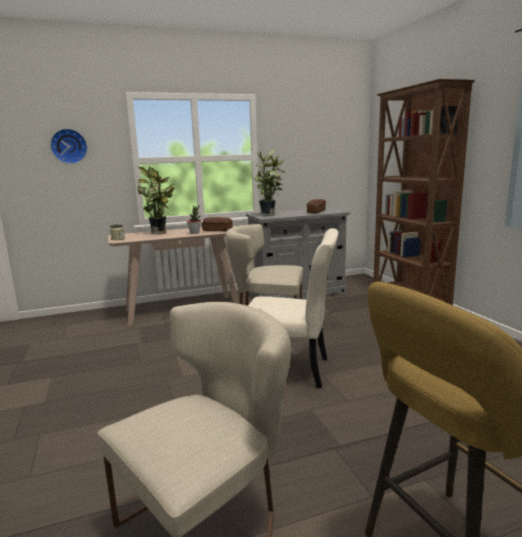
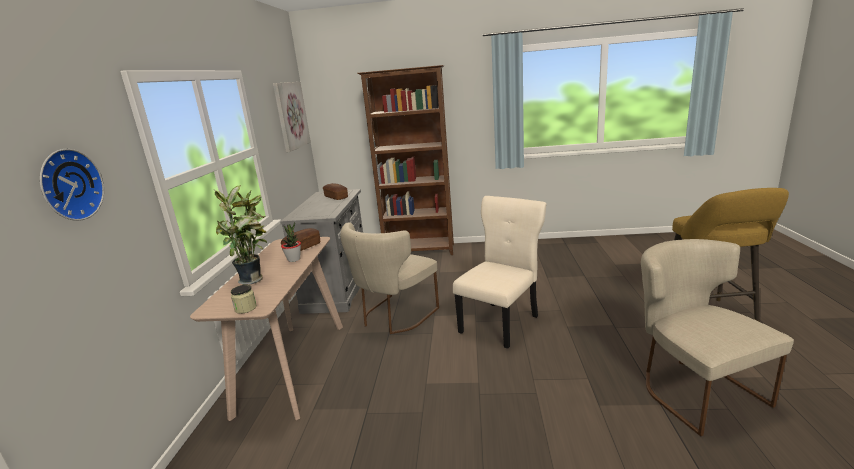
camera: 65 degrees left, 5 degrees up
(269, 215) = (317, 213): potted plant -> none
(332, 136) = (291, 115): none -> picture

